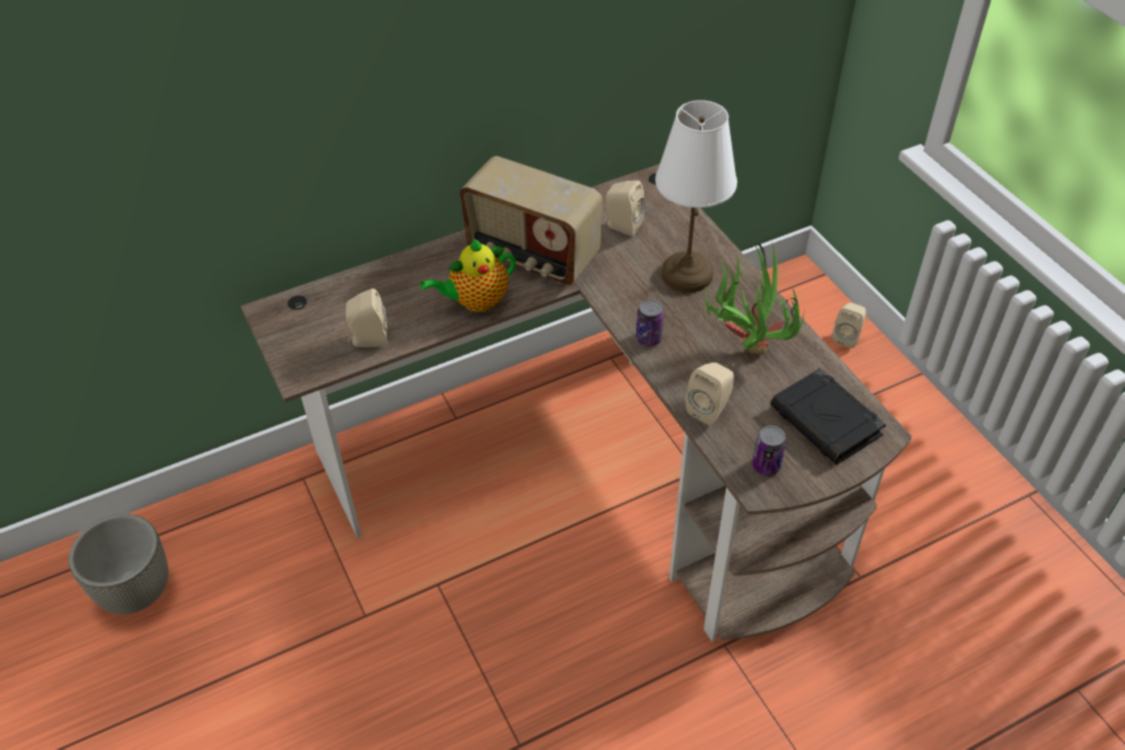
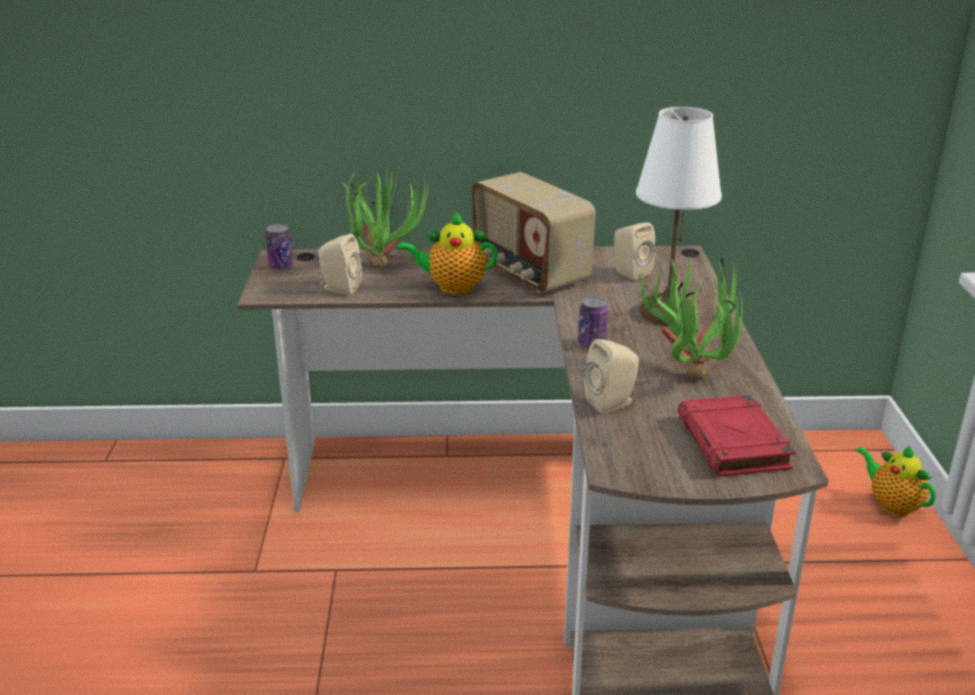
camera: 25 degrees right, 20 degrees down
(136, 592) = (92, 492): grey planter -> none
(383, 287) = (382, 263): none -> potted plant
(766, 466) = (637, 457): can -> can (281, 265)
(827, 422) = (734, 443): black book -> red book
(847, 337) = (891, 505): beige speaker -> teapot

